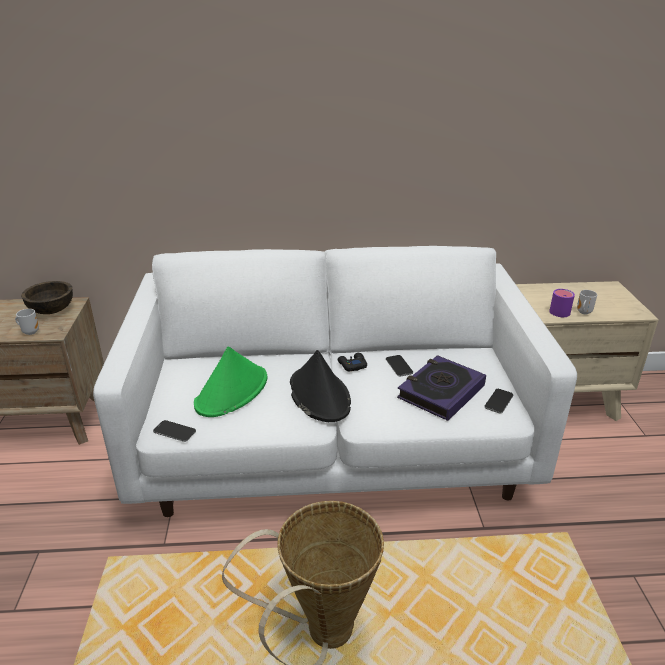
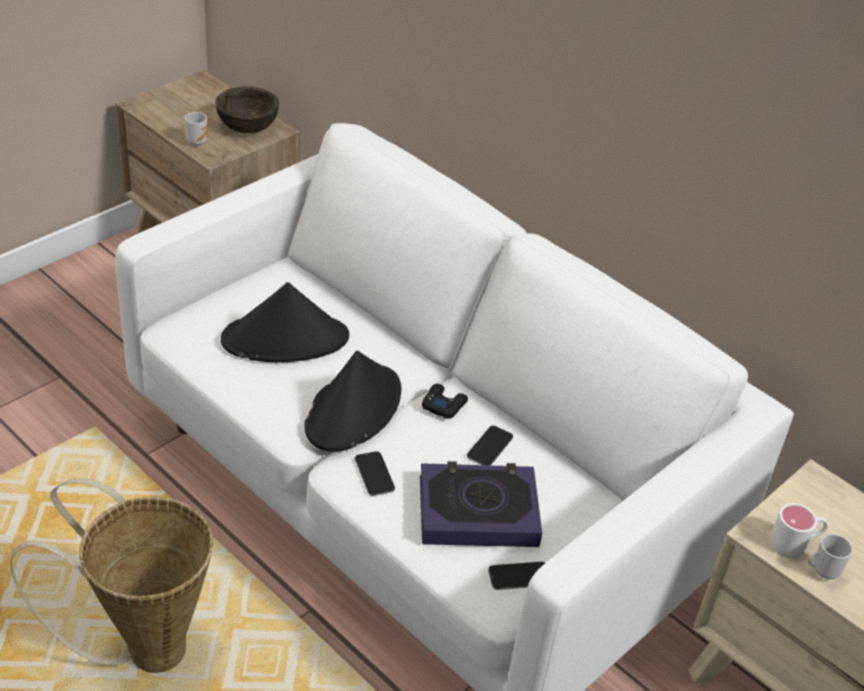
camera: 45 degrees right, 10 degrees up
(174, 431) = (181, 340): phone -> phone (374, 474)
(232, 391) = (286, 339): green hat -> black hat
(561, 310) = (796, 543): purple mug -> white mug

